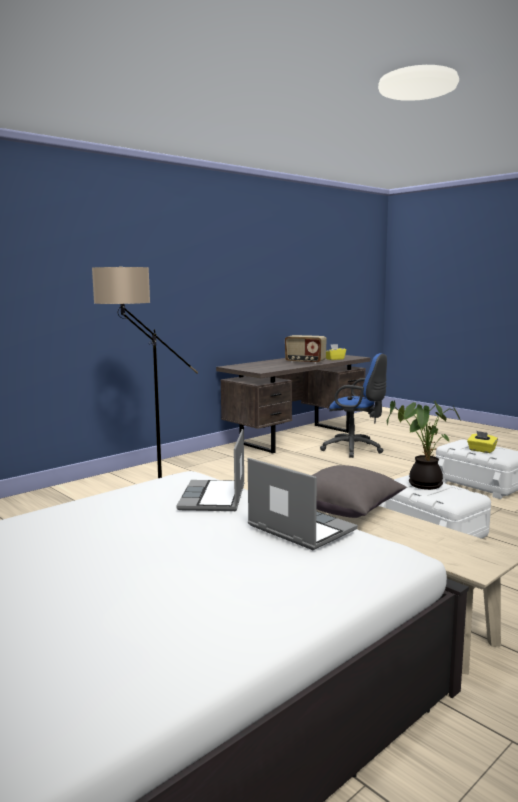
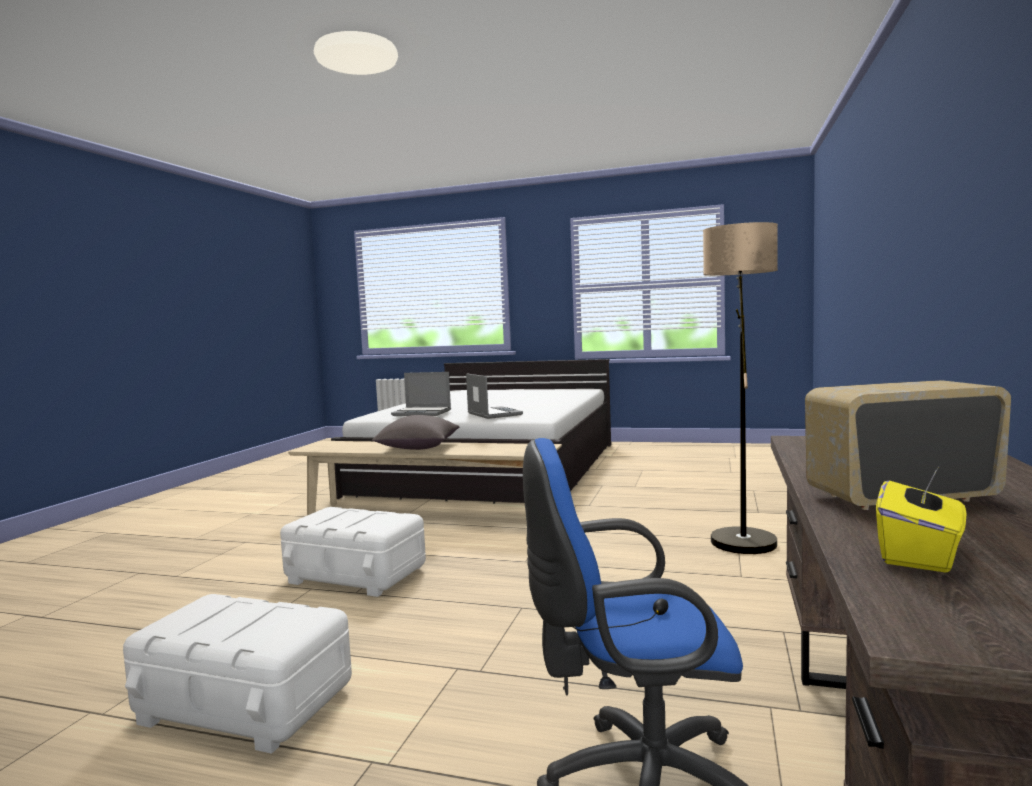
camera: 150 degrees right, 5 degrees down
(422, 484) = (365, 521): potted plant -> none
(481, 450) = (244, 613): yellow tissue box -> none

